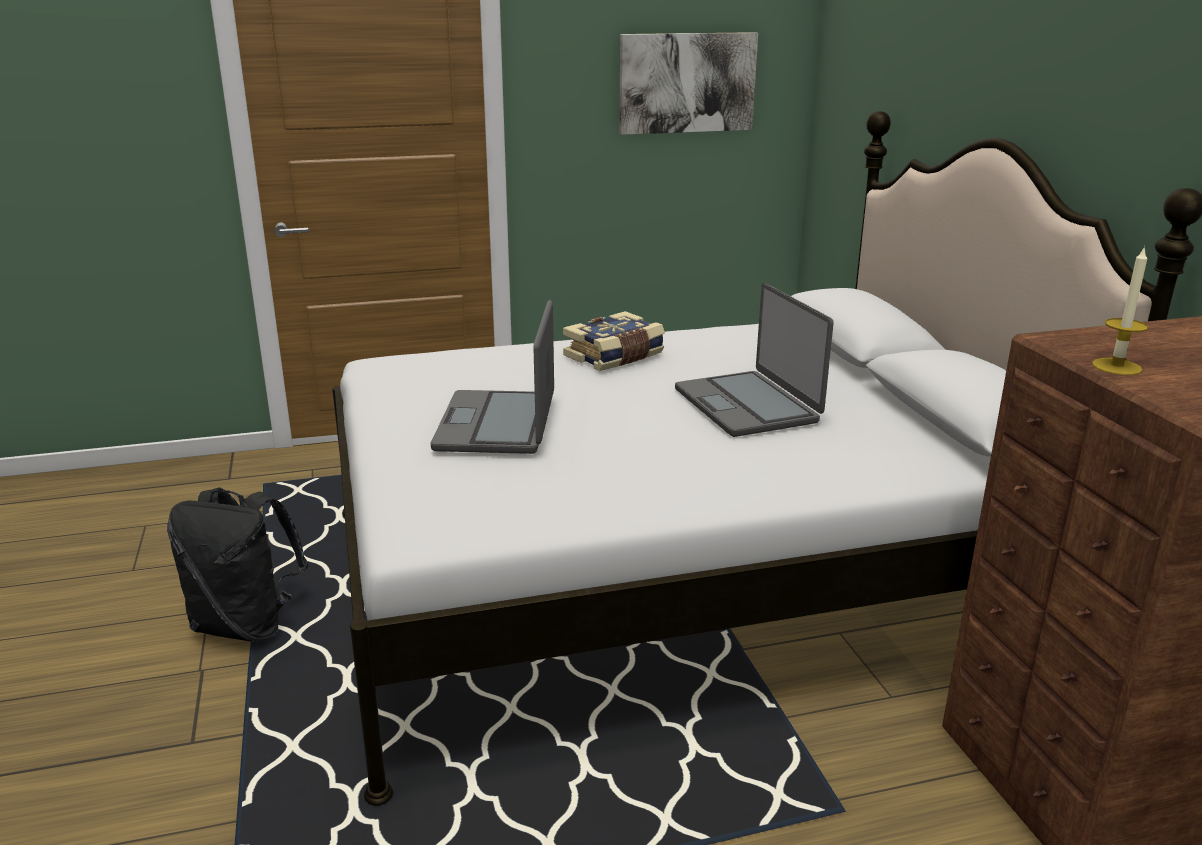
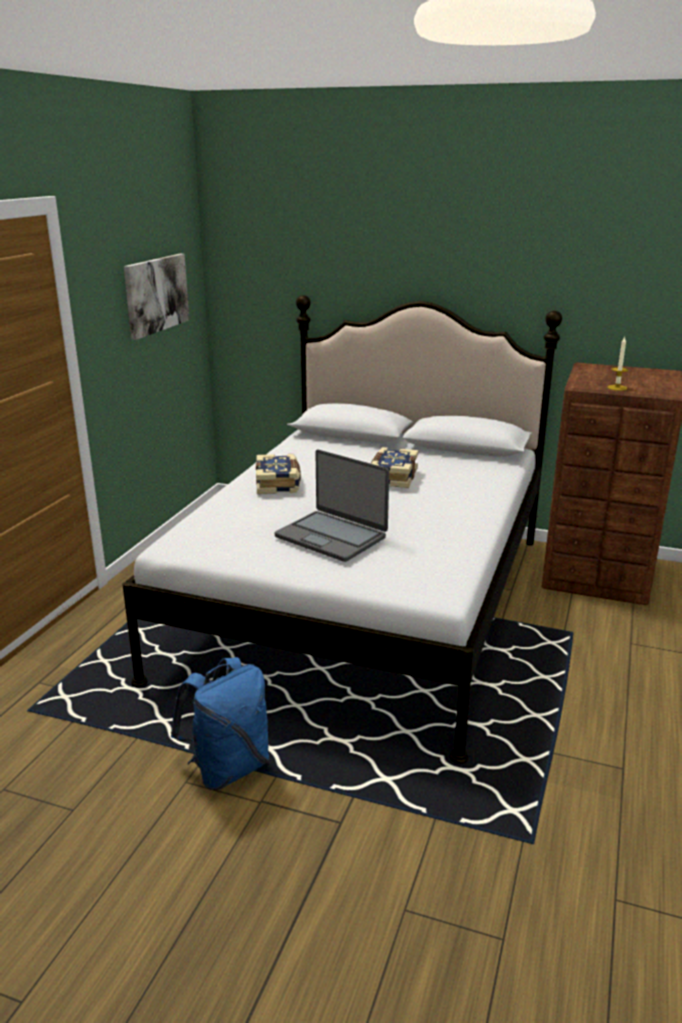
camera: 55 degrees left, 0 degrees up
(246, 625) = (228, 768): black backpack -> blue backpack
(747, 405) = (392, 477): laptop -> book

